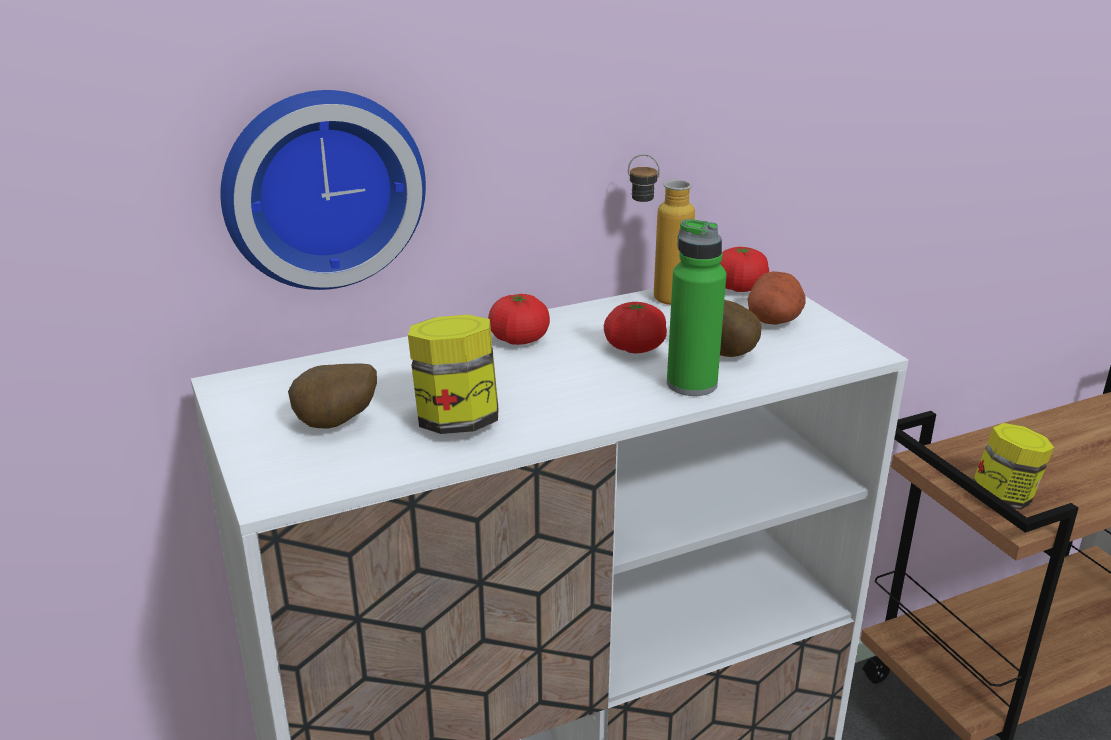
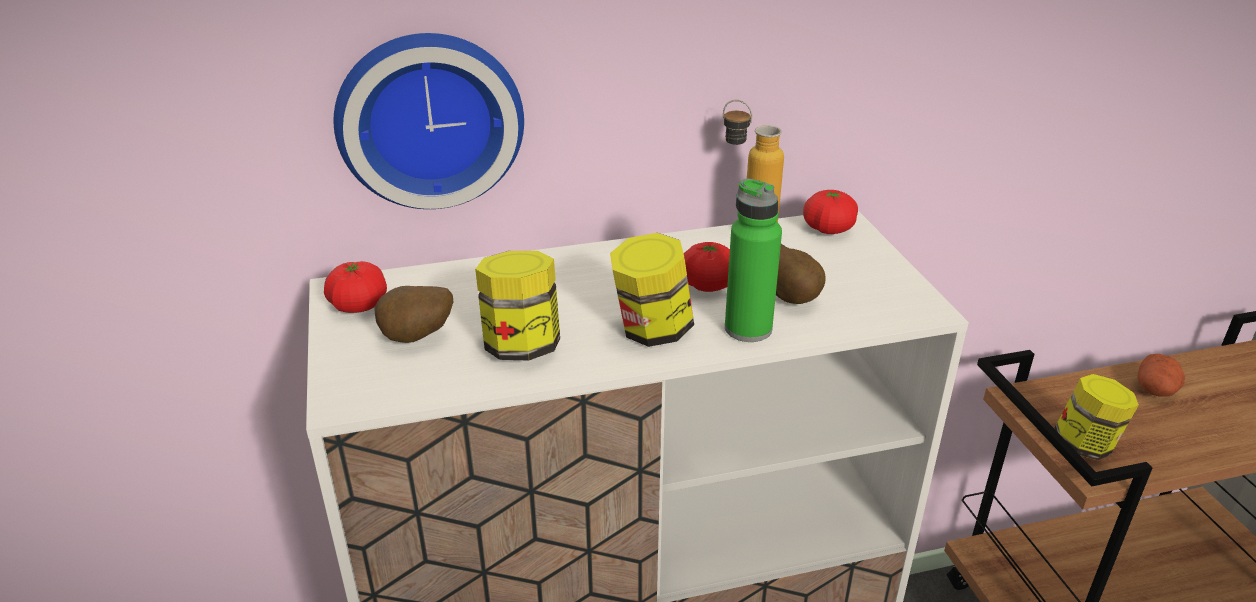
camera: 10 degrees right, 5 degrees up
(519, 339) = (604, 266): tomato -> tomato (359, 305)
(592, 394) = (652, 330): none -> jar
(774, 320) = (850, 266): potato -> potato (1155, 389)

